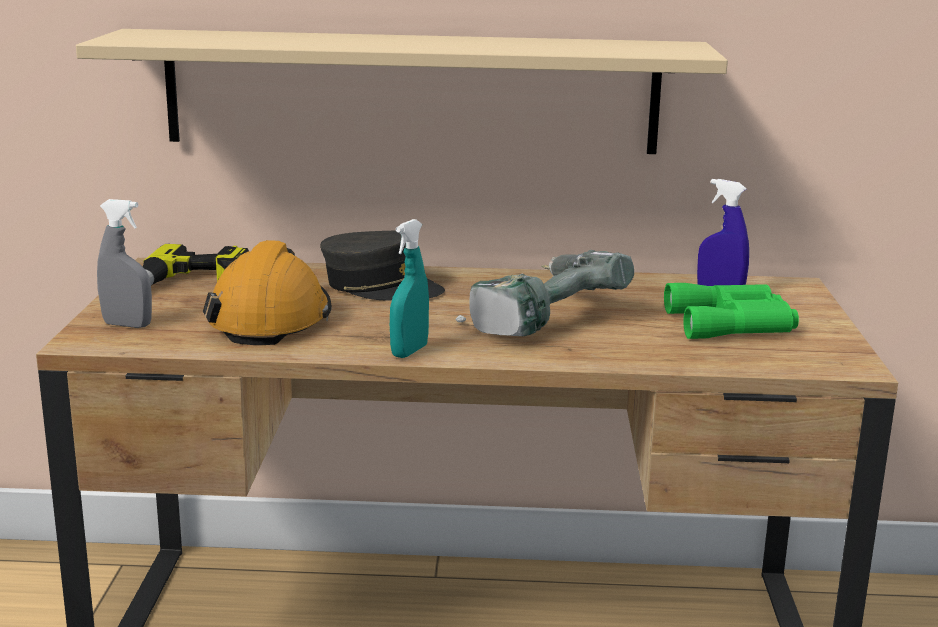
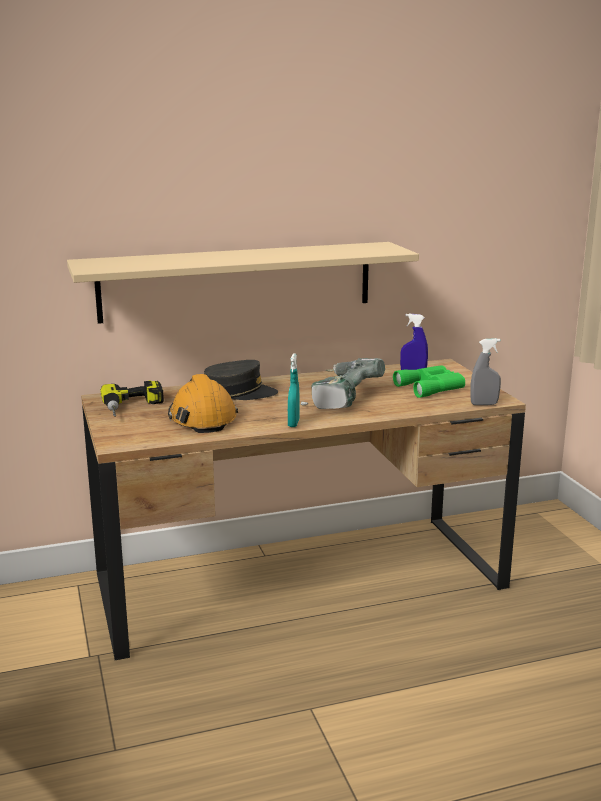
camera: 20 degrees left, 0 degrees up
(127, 325) = (128, 432): grey spray bottle -> grey spray bottle (484, 404)

